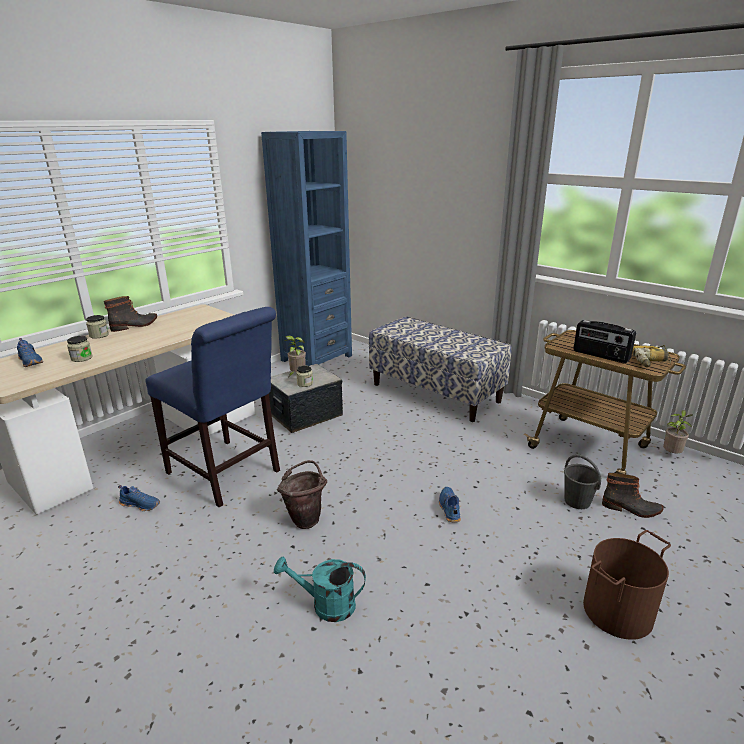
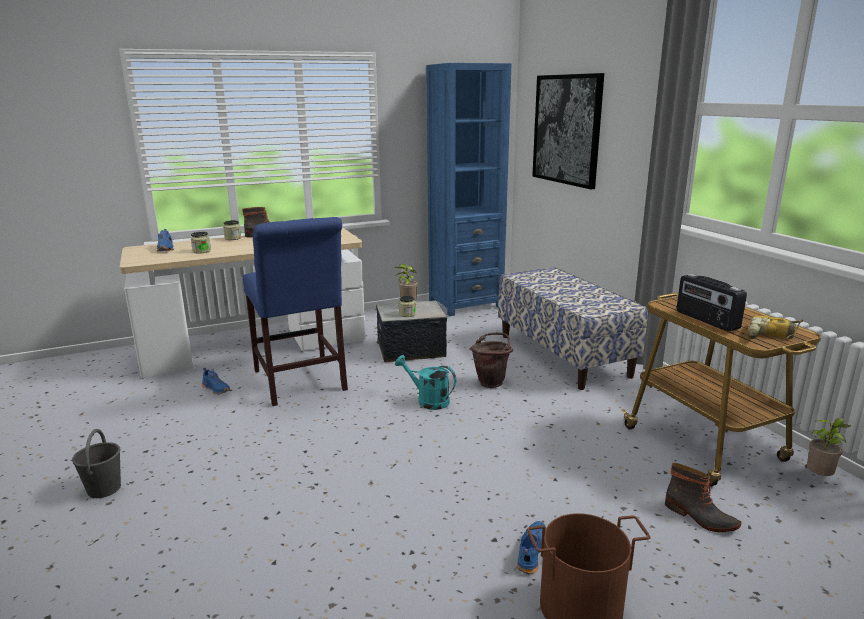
camera: 25 degrees right, 5 degrees down
(306, 518) = (336, 432): brown bucket -> brown bucket (492, 382)
(326, 605) = (291, 504): turquoise watering can -> turquoise watering can (428, 400)
(400, 192) = (567, 129): none -> picture
(449, 508) = (478, 460): blue shoe -> blue shoe (530, 552)
(577, 501) = (635, 492): grey bucket -> grey bucket (104, 489)

